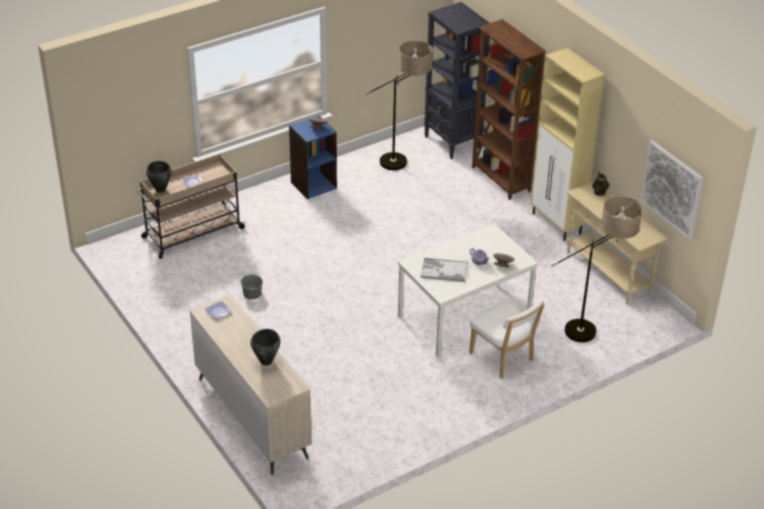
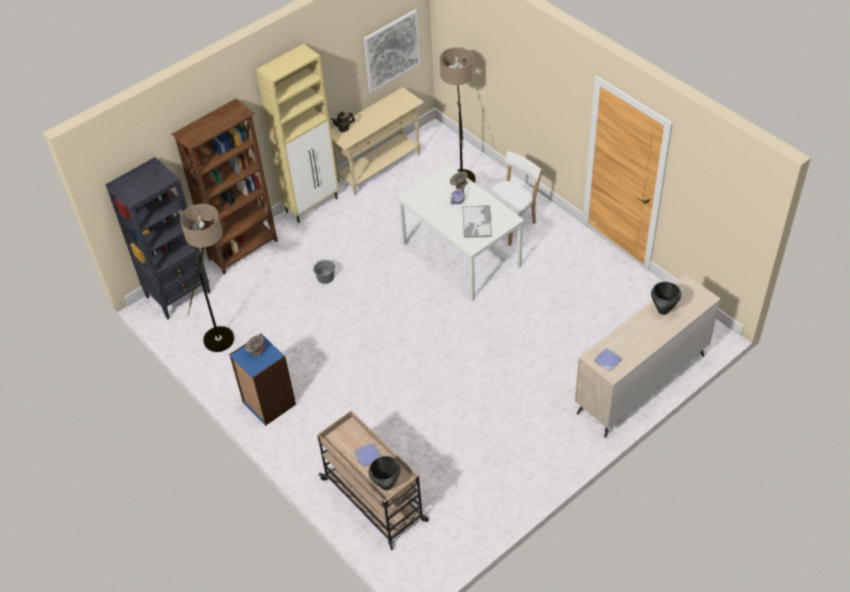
camera: 95 degrees left, 10 degrees up
(252, 294) = (466, 421): grey bucket -> grey bucket (325, 277)

